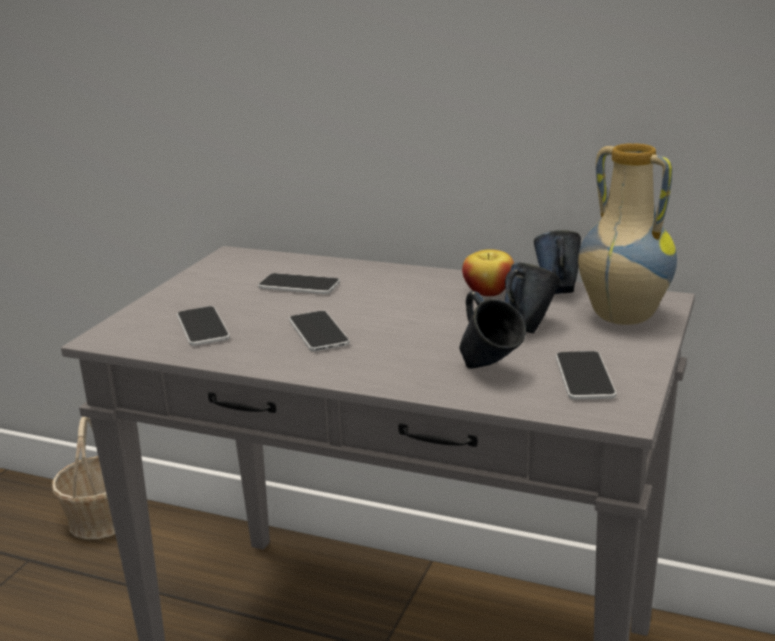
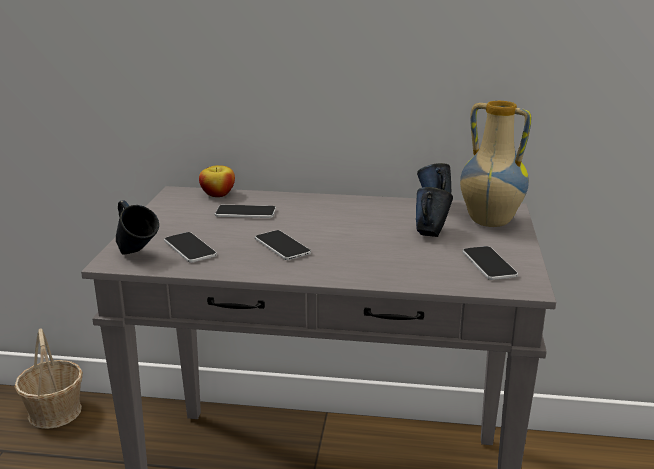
camera: 15 degrees left, 0 degrees up
(488, 292) = (387, 210): apple -> apple (218, 194)
(489, 370) = (422, 264): blue mug -> blue mug (137, 255)

